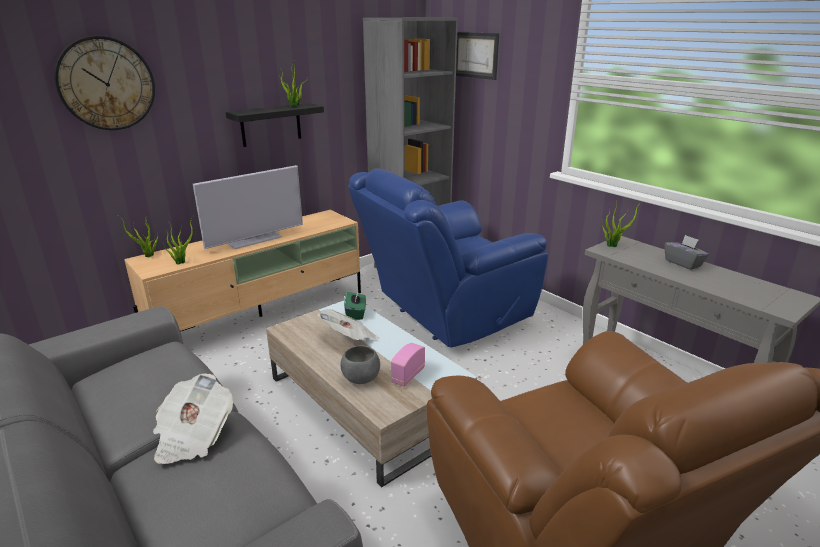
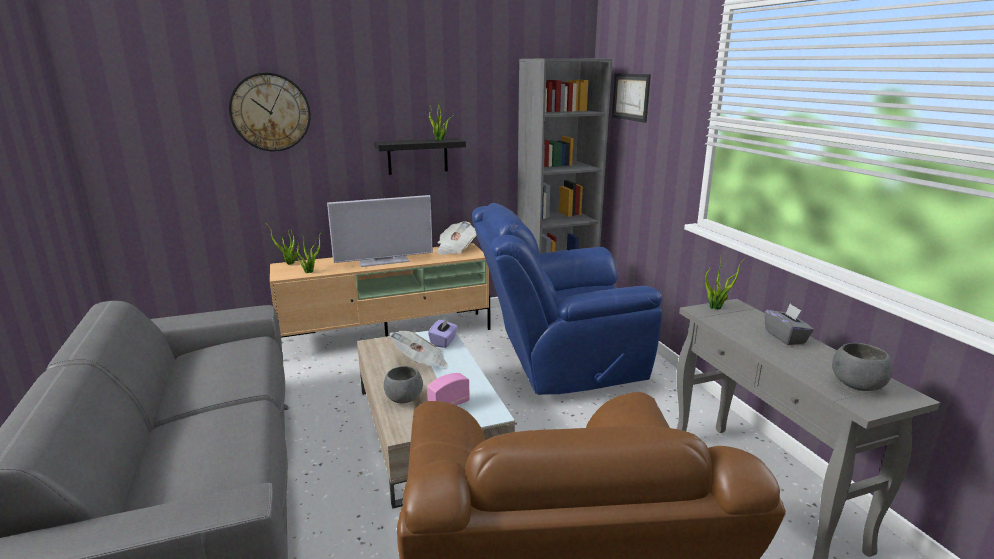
camera: 20 degrees right, 5 degrees down
(193, 436) = (219, 411): newspaper -> newspaper (455, 249)
(355, 313) = (443, 342): green tissue box -> purple tissue box
(764, 295) = (857, 385): none -> grey bowl

